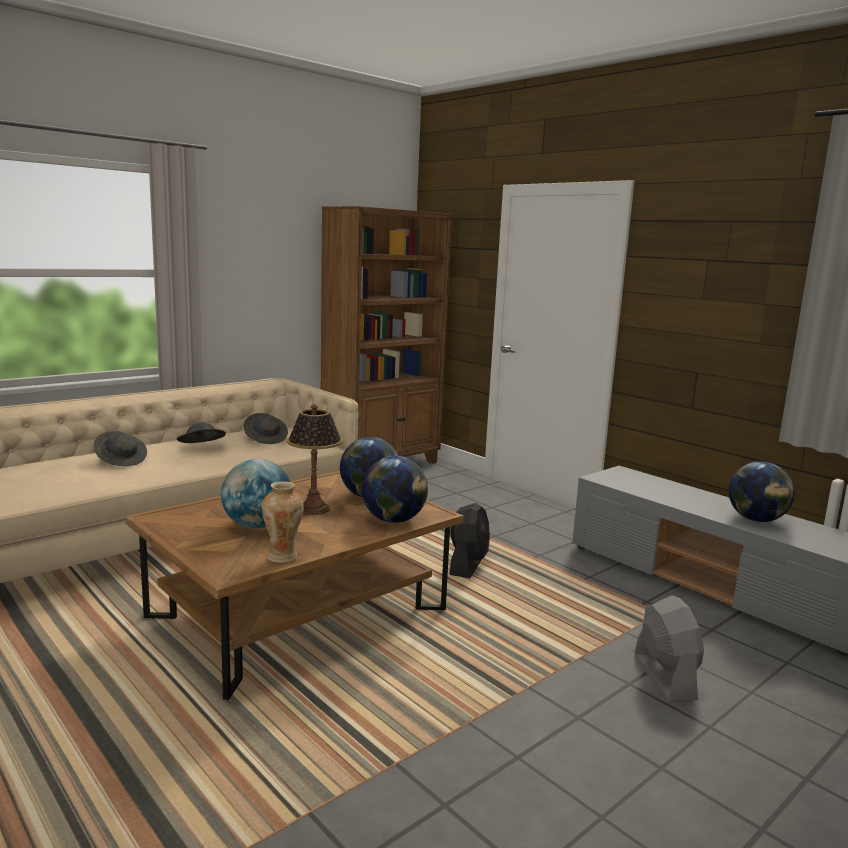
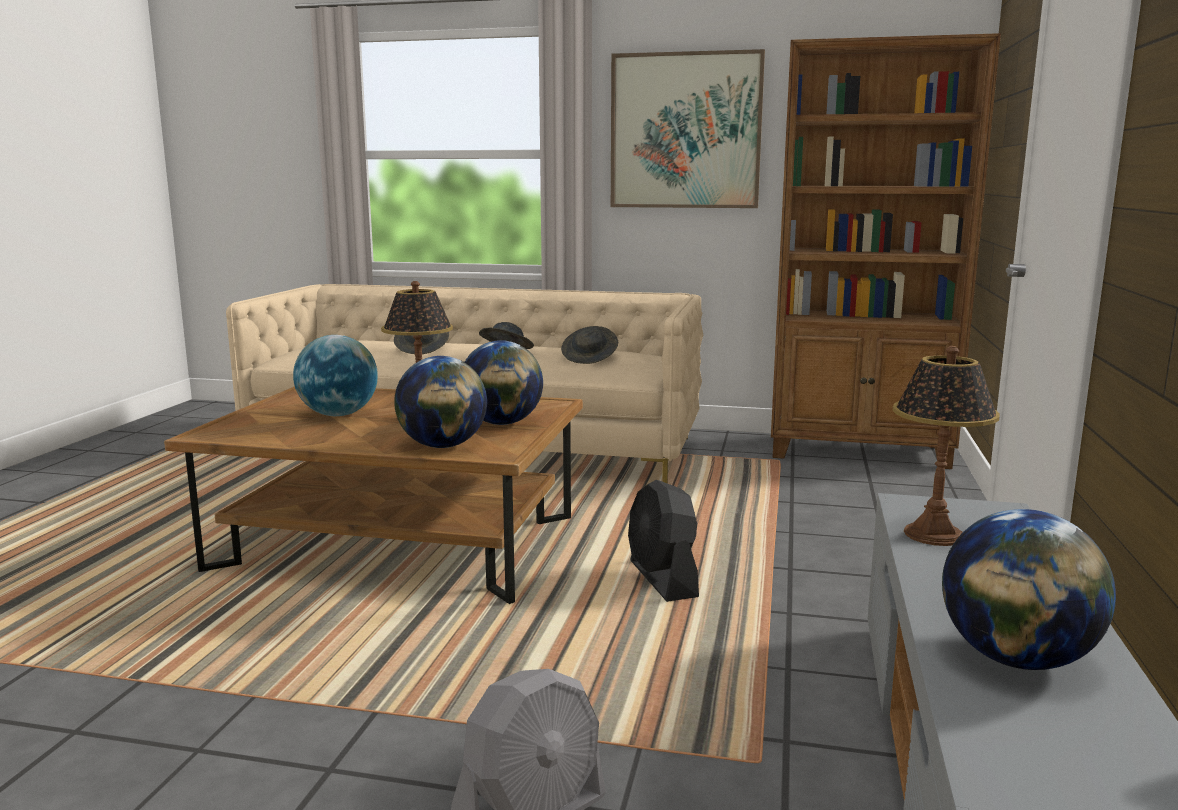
camera: 55 degrees right, 0 degrees up
(255, 257) = (685, 131): none -> picture
(283, 557) = (267, 438): vase -> none
(468, 564) = (662, 580): black fan -> black fan turned 90 degrees clockwise
(637, 488) = (933, 535): none -> table lamp

